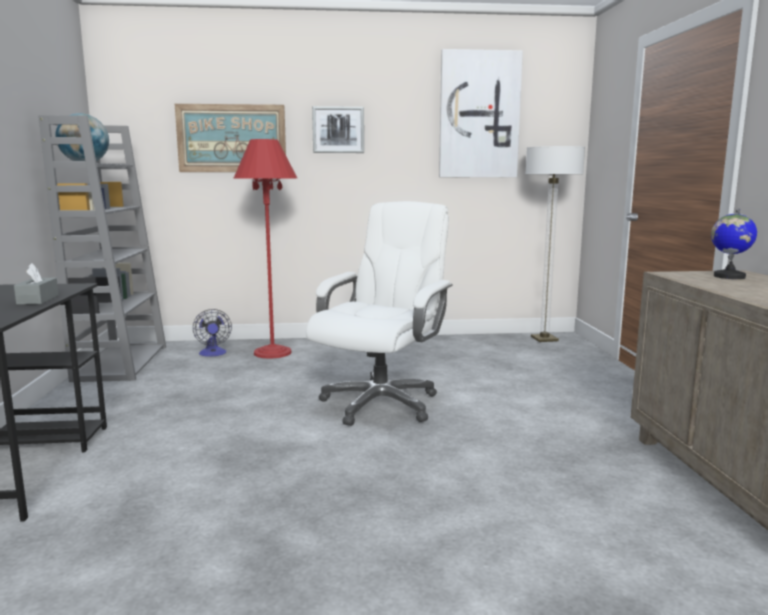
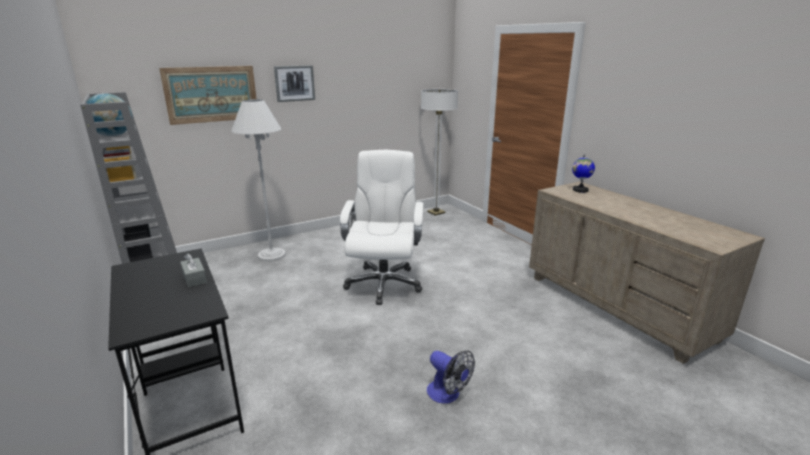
camera: 25 degrees left, 10 degrees up
(213, 354) = (227, 264): fan -> fan (448, 395)
(272, 353) = (272, 255): red floor lamp -> white floor lamp
(479, 115) = (389, 68): picture -> none

